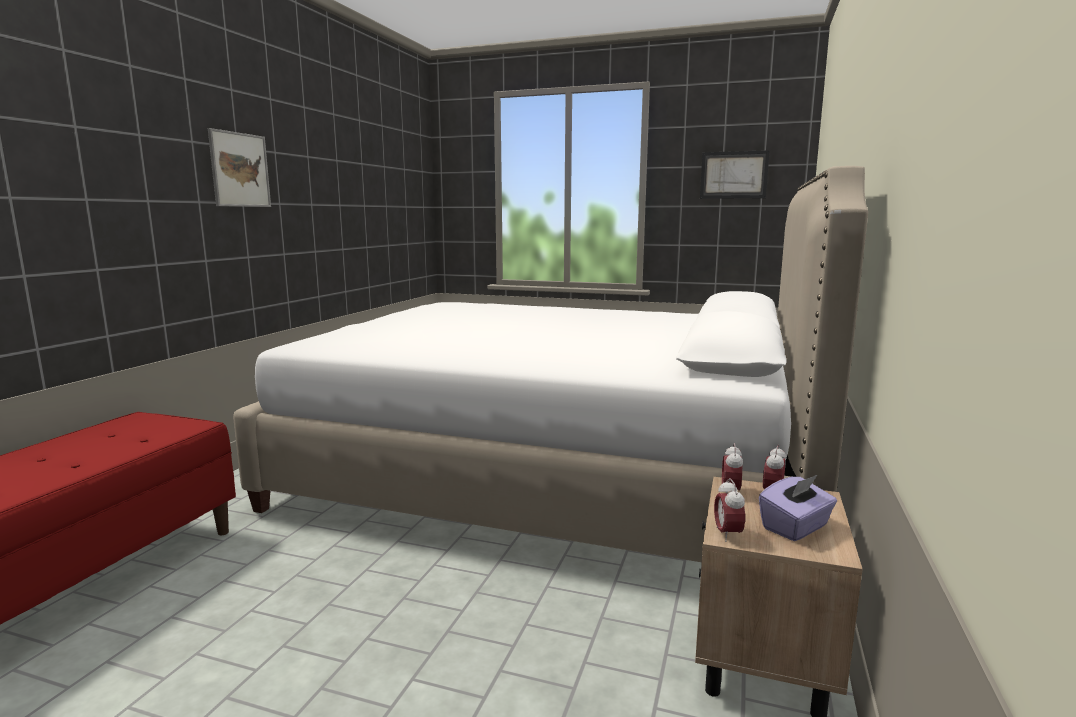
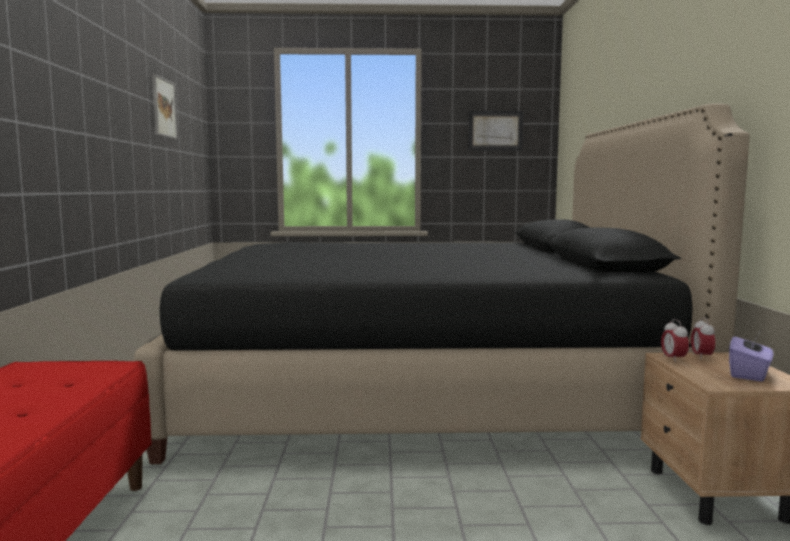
camera: 20 degrees left, 5 degrees down
(240, 170) = (85, 98): picture -> picture (164, 108)
(555, 474) = (421, 392): white bed -> black bed
(727, 534) = (715, 384): alarm clock -> none

